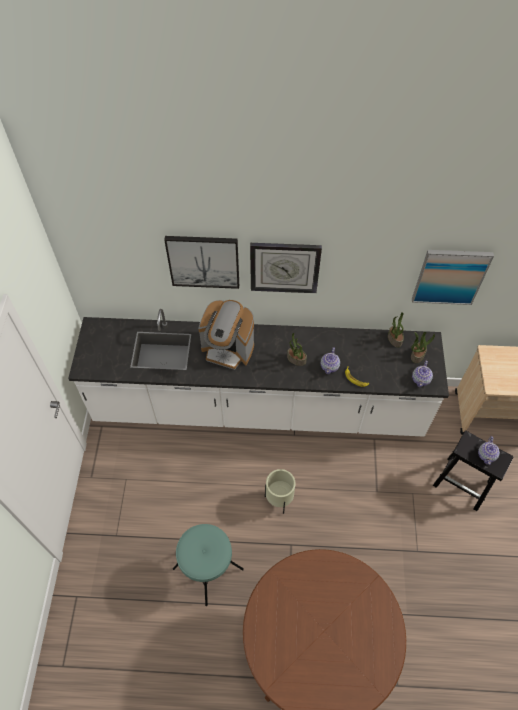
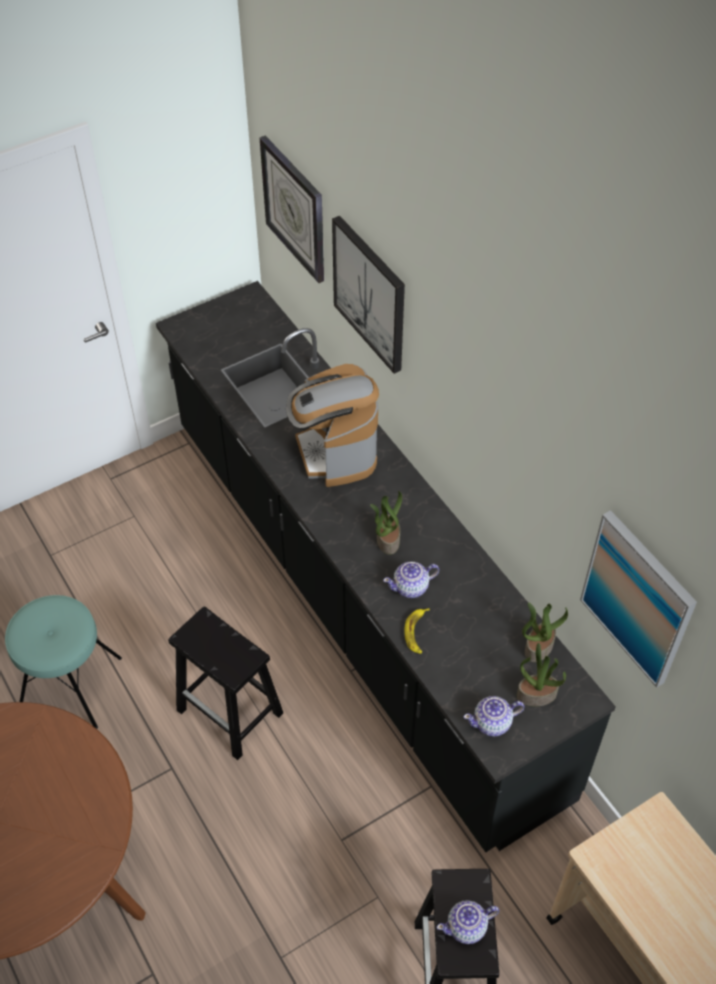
camera: 55 degrees right, 5 degrees down
(259, 408) = (358, 600): white counter -> black counter
(279, 499) = (231, 712): beige planter -> black stool
(284, 267) = (447, 384): wall clock -> wall clock (295, 209)

